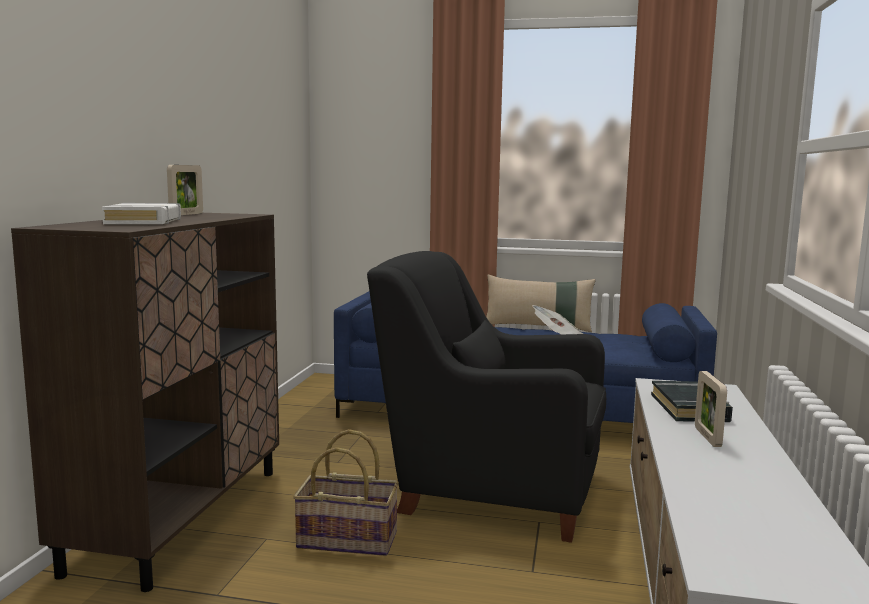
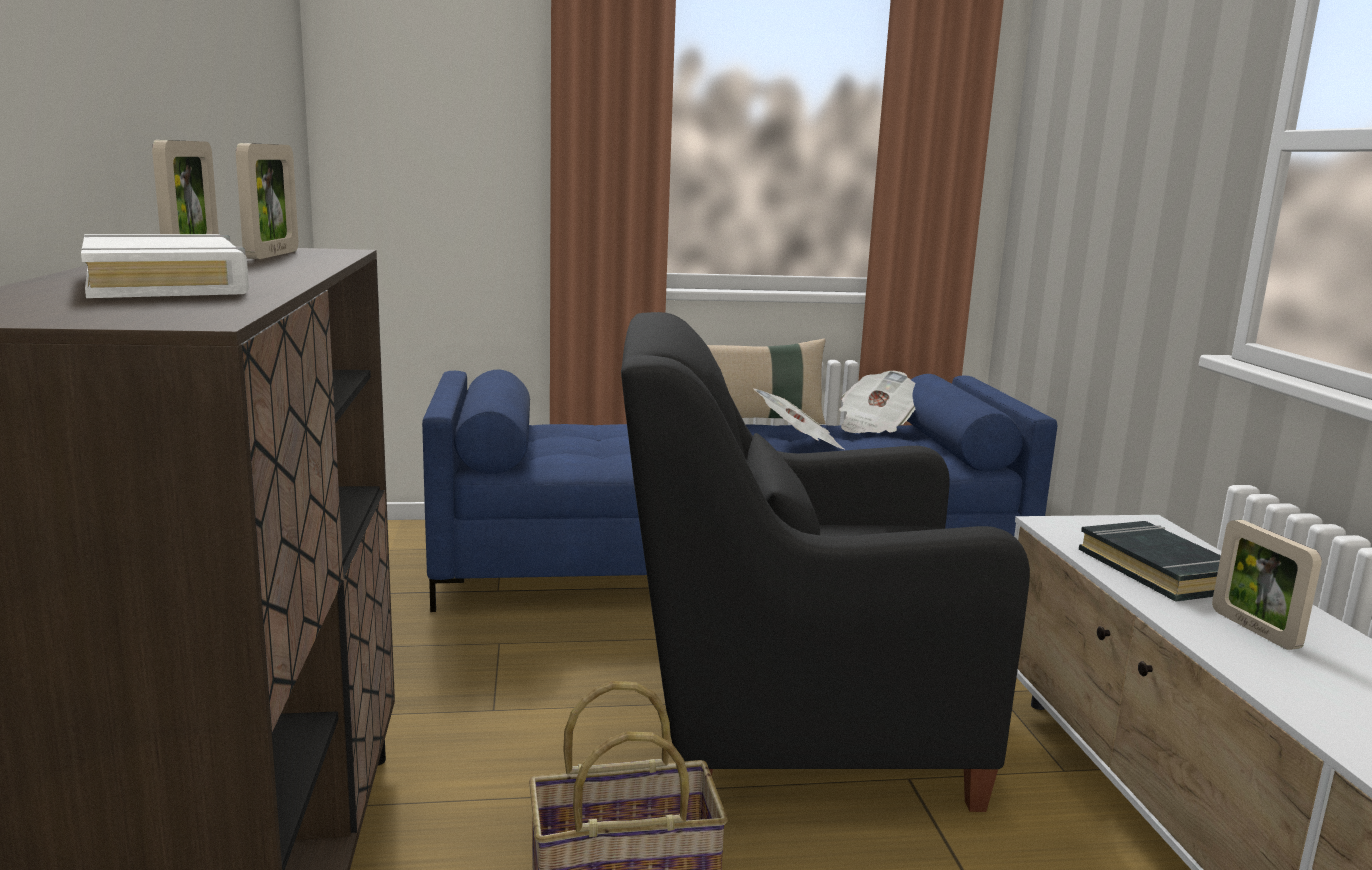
camera: 20 degrees left, 5 degrees up
(218, 215) = (272, 254): none -> picture frame
(622, 334) = (875, 426): none -> newspaper

